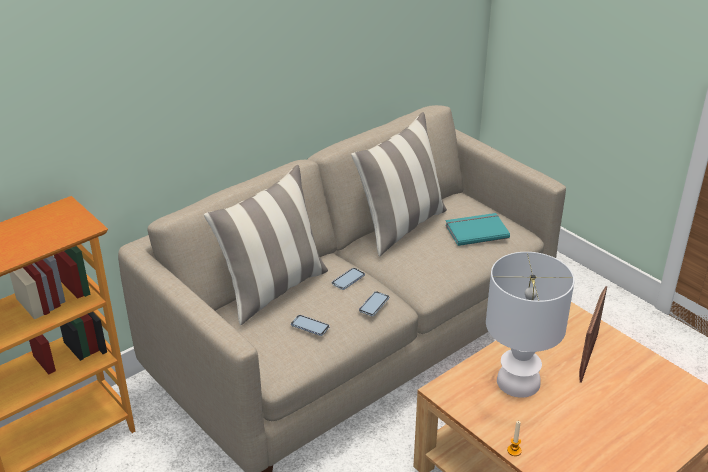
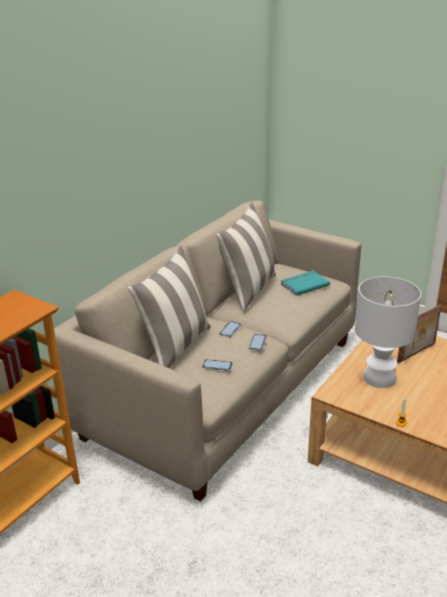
camera: 15 degrees left, 5 degrees down
(587, 357) = (417, 353): picture frame -> picture frame turned 135 degrees counterclockwise

